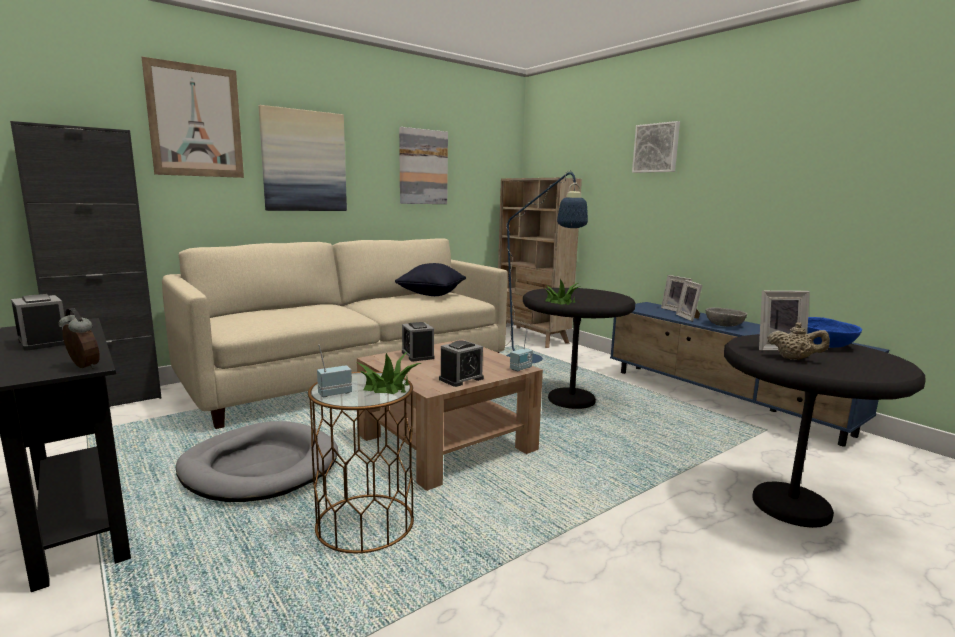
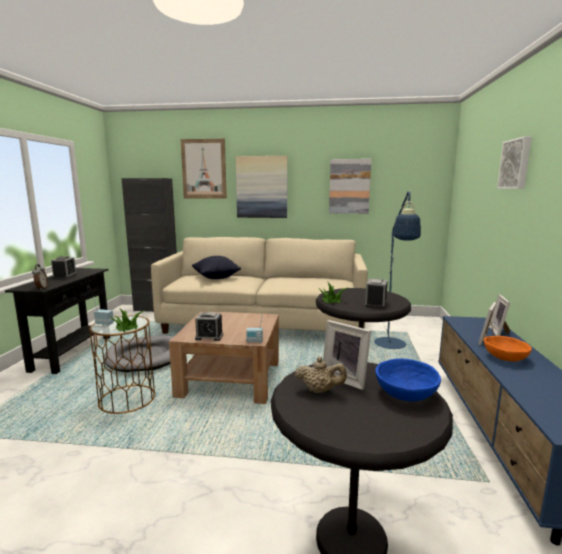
camera: 45 degrees right, 0 degrees up
(417, 355) = (228, 317): alarm clock -> alarm clock (375, 303)
(431, 295) = (318, 280): black pillow -> black pillow (216, 277)
(532, 337) = (432, 329): beige bookcase -> none
(723, 325) = (504, 357): grey bowl -> orange bowl
(794, 359) = (319, 390): beige teapot -> beige teapot turned 60 degrees counterclockwise

